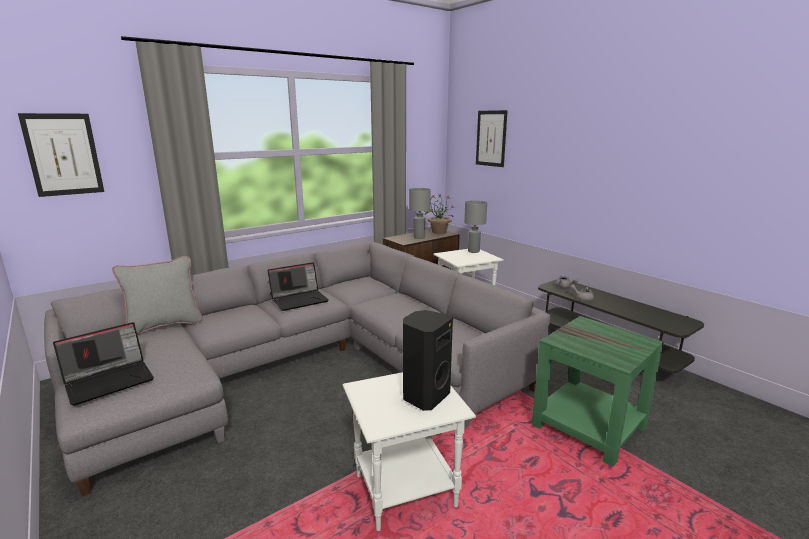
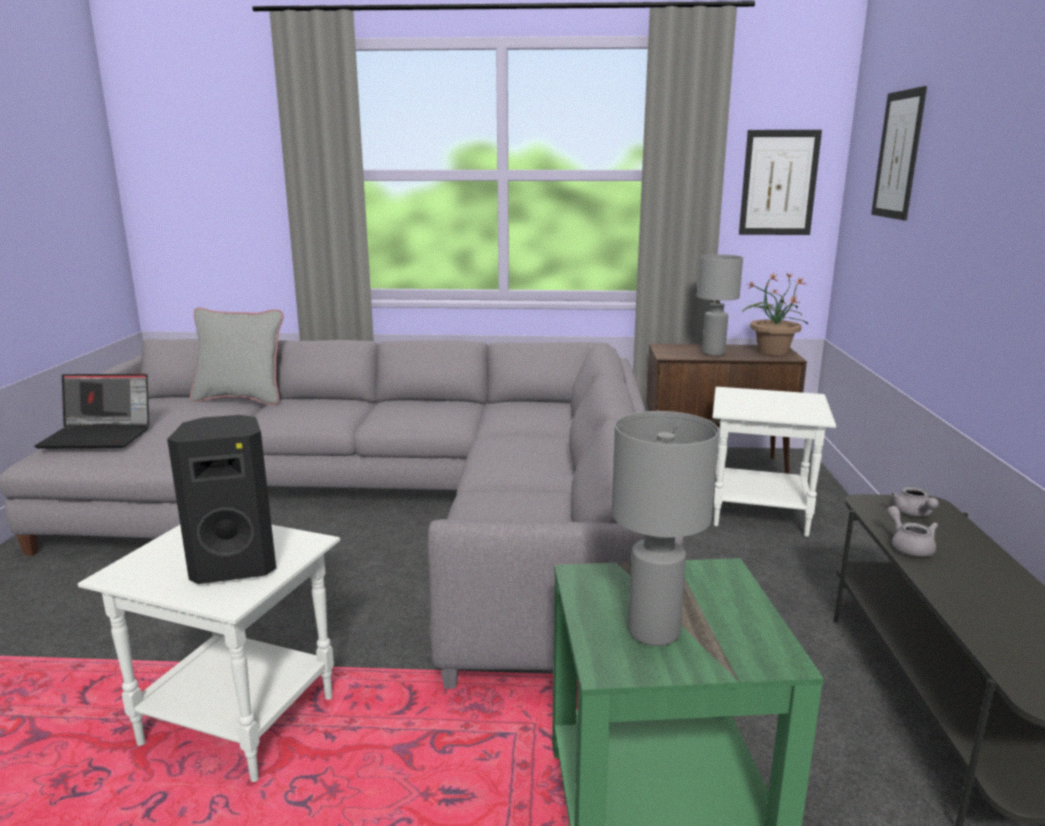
camera: 40 degrees right, 0 degrees up
(63, 154) = (194, 164): picture -> picture (779, 183)
(300, 300) = (418, 409): laptop -> none
(473, 251) = (800, 399): grey table lamp -> grey table lamp (652, 632)

